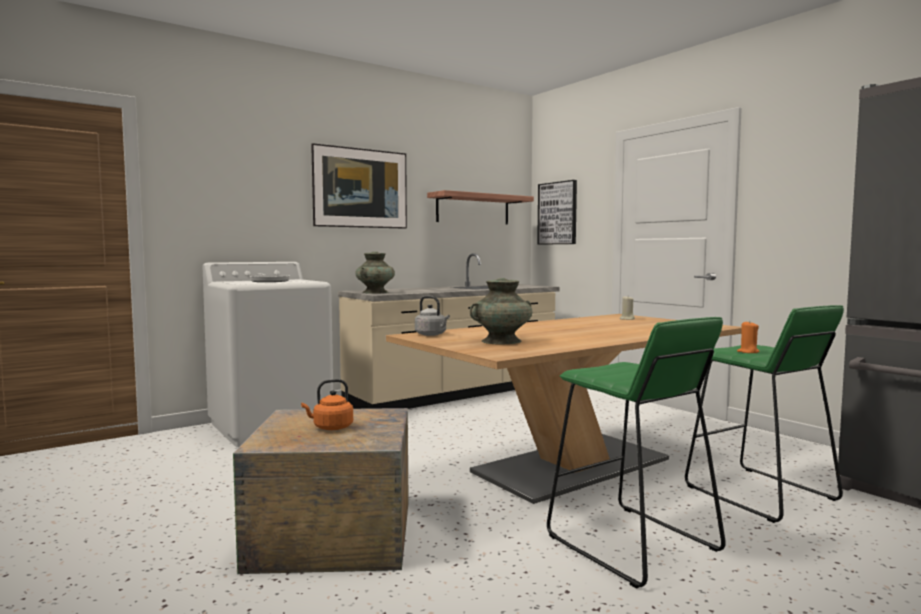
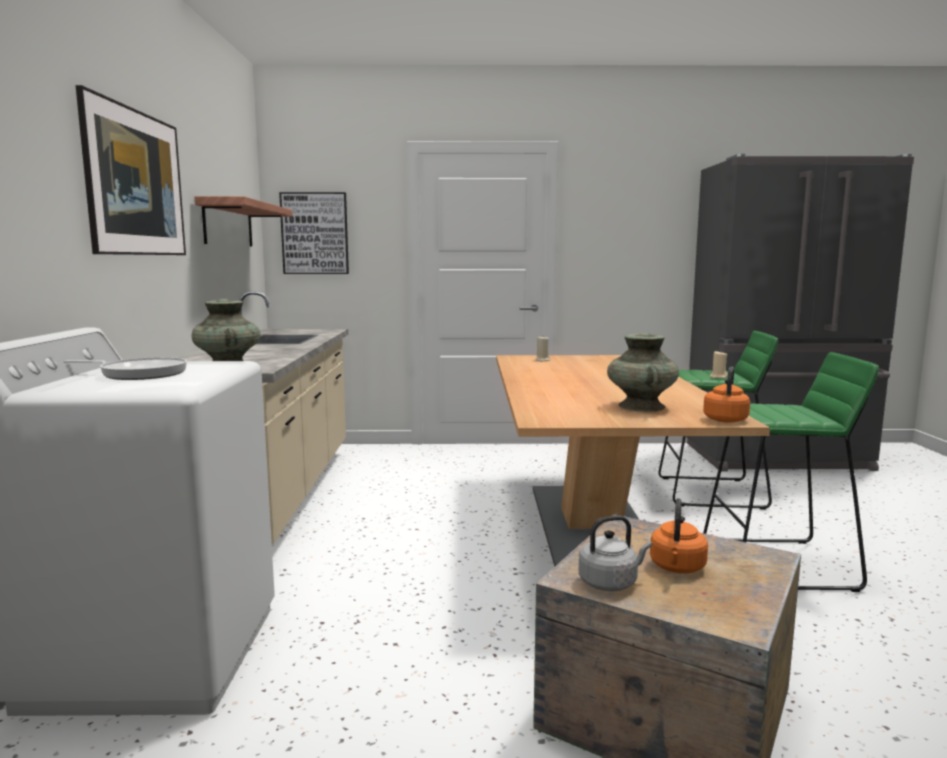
camera: 55 degrees left, 5 degrees up
(432, 335) = (553, 415): grey kettle -> grey kettle (610, 582)
(499, 353) = (725, 419): none -> orange kettle
(748, 352) = (718, 377): orange candle -> beige candle

